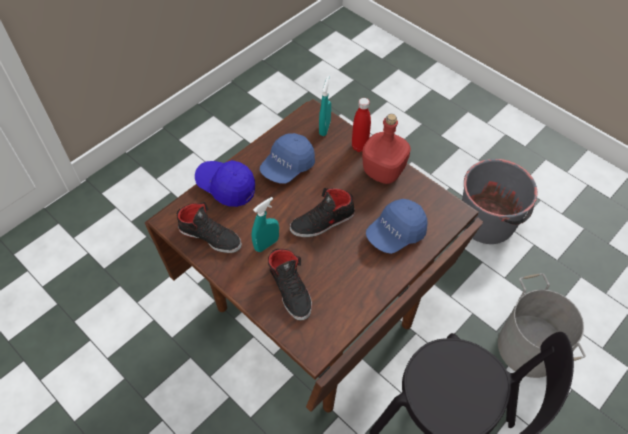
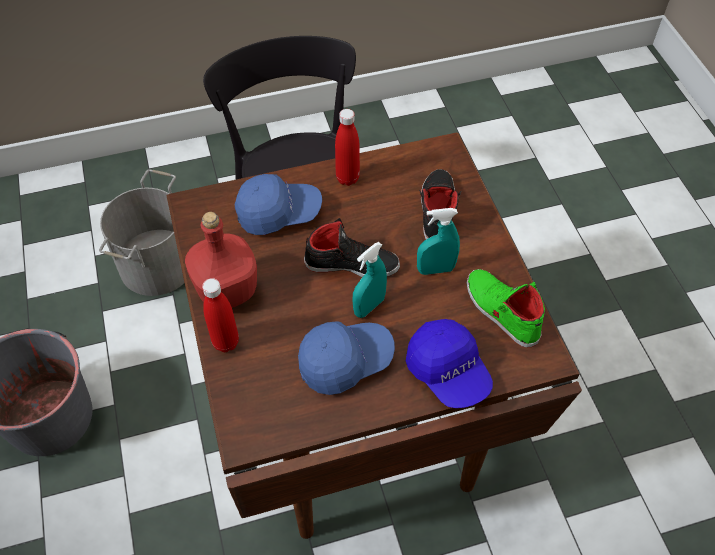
camera: 150 degrees left, 0 degrees up
(210, 236) = (501, 311): black shoe -> green shoe
(324, 128) = (249, 399): turquoise spray bottle -> turquoise spray bottle (369, 306)
(371, 284) = (347, 178): none -> red bottle

